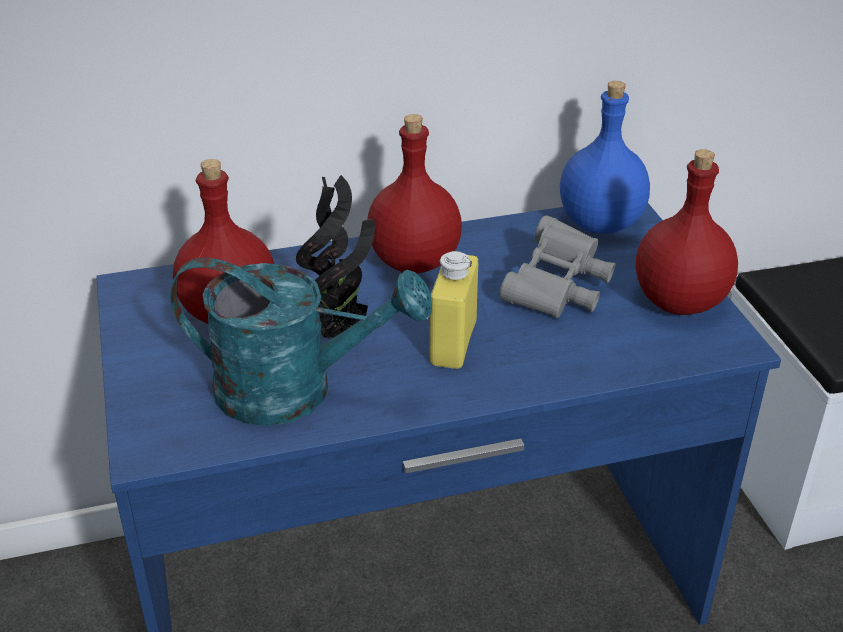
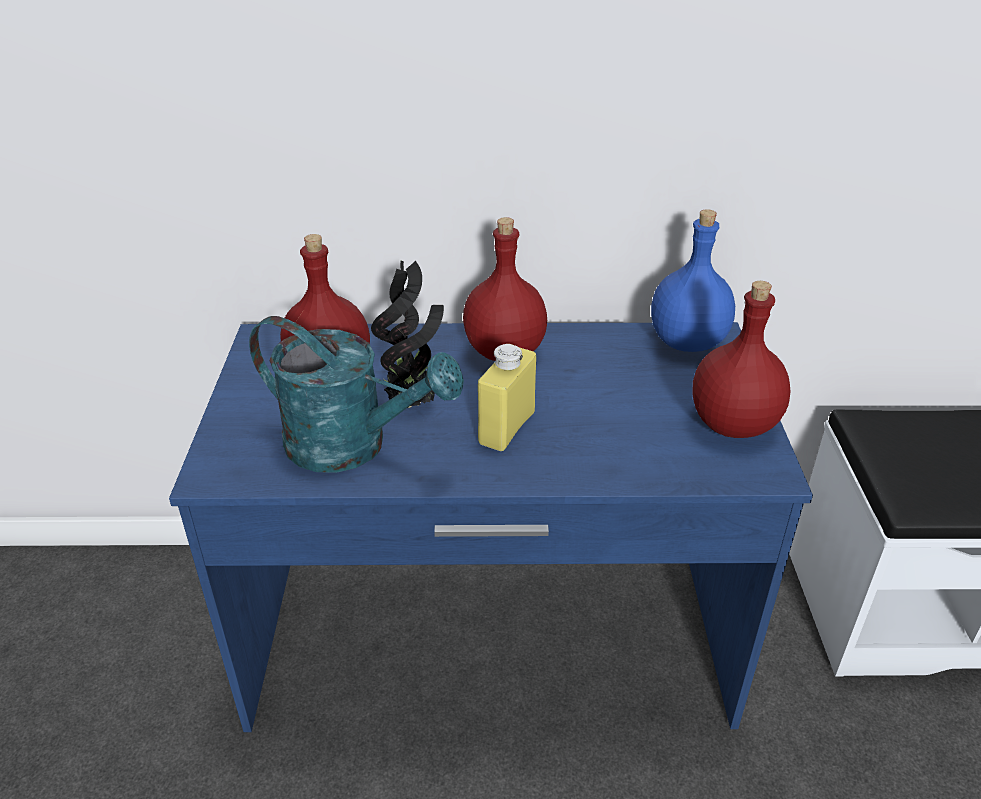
camera: 15 degrees right, 0 degrees up
(558, 290) = (622, 396): grey binoculars -> none

